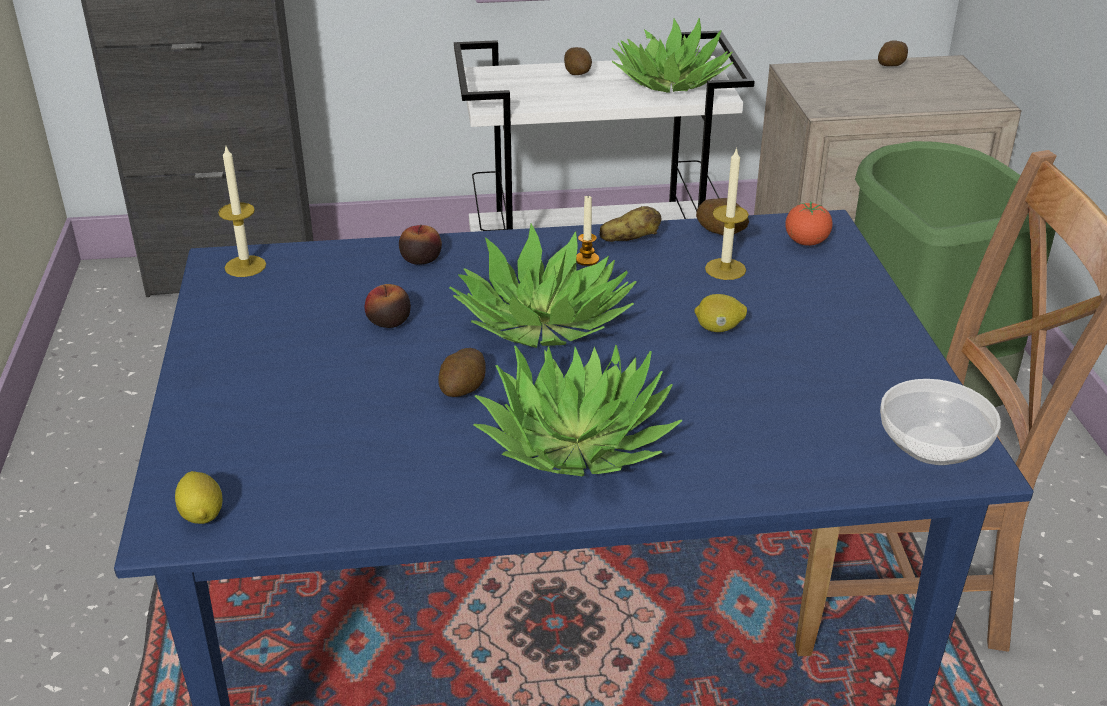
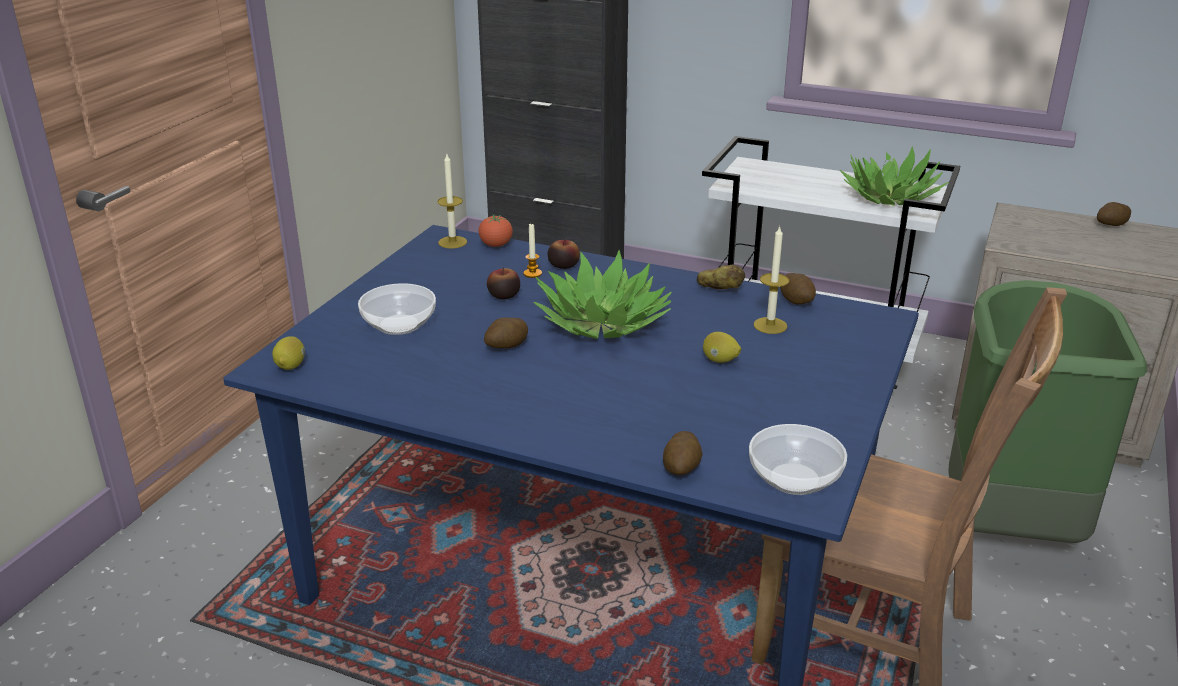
camera: 30 degrees right, 5 degrees down
(295, 404) = (400, 325): none -> bowl
(576, 442) = (544, 397): potted plant -> none
(578, 73) = (821, 177): potato -> potato (682, 468)
(586, 259) = (675, 293): candle -> candle (532, 273)
(806, 242) = (856, 325): tomato -> tomato (496, 245)

